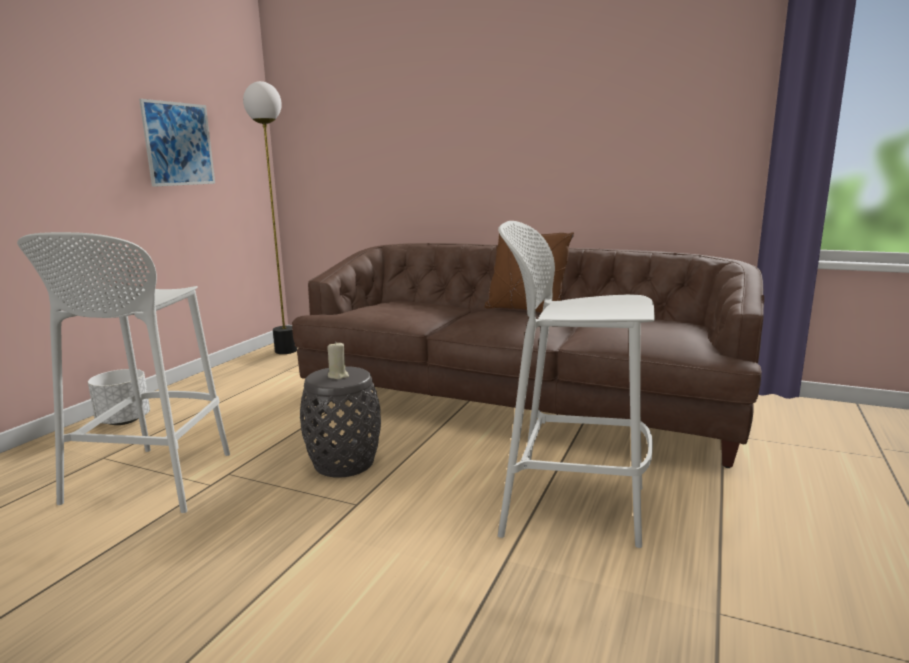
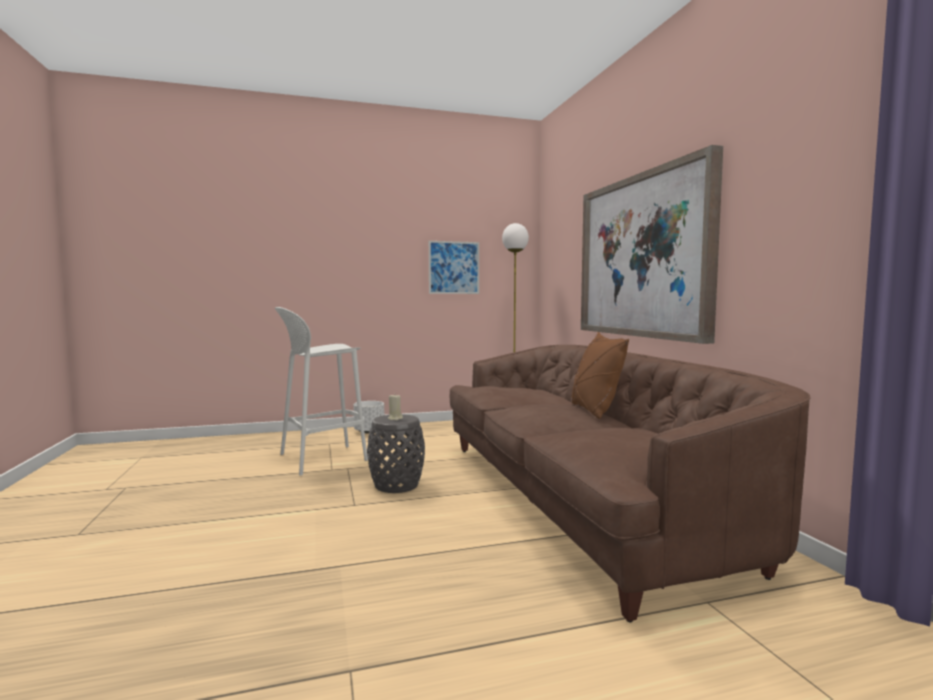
camera: 50 degrees right, 10 degrees down
(489, 141) = (642, 256): none -> picture
(570, 505) = (440, 565): white stool -> none

